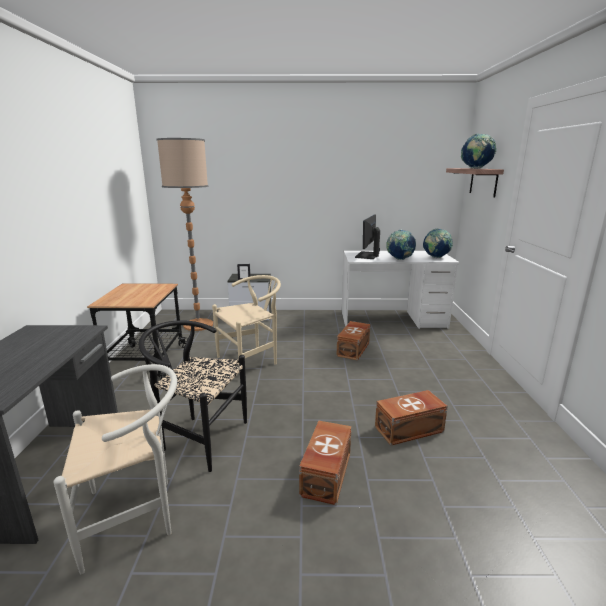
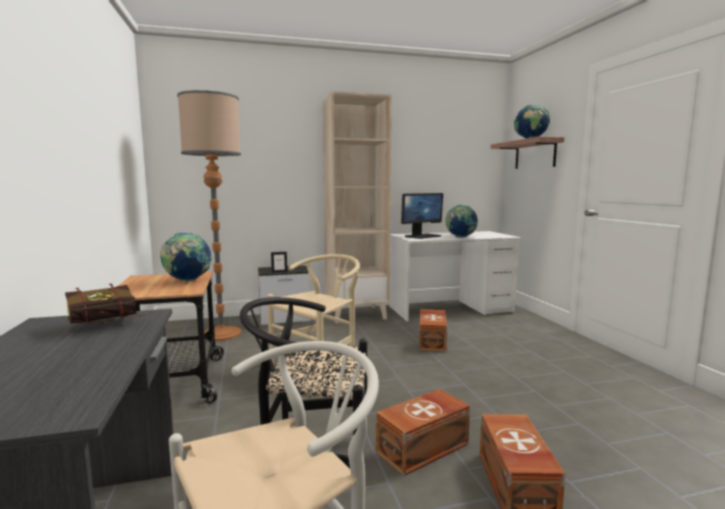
camera: 15 degrees left, 10 degrees down
(63, 335) = (111, 323): none -> book
(309, 317) = (356, 314): none -> beige bookcase
(368, 255) = (422, 236): monitor -> monitor turned 135 degrees counterclockwise
(410, 429) = (565, 415): brown storage box -> brown storage box (424, 448)
(435, 257) = (493, 235): globe -> globe (187, 281)

